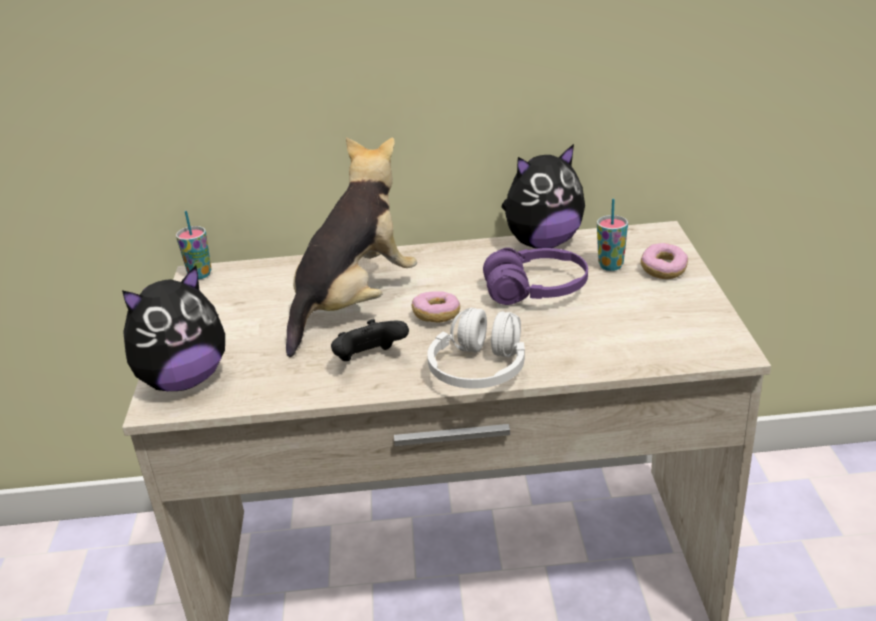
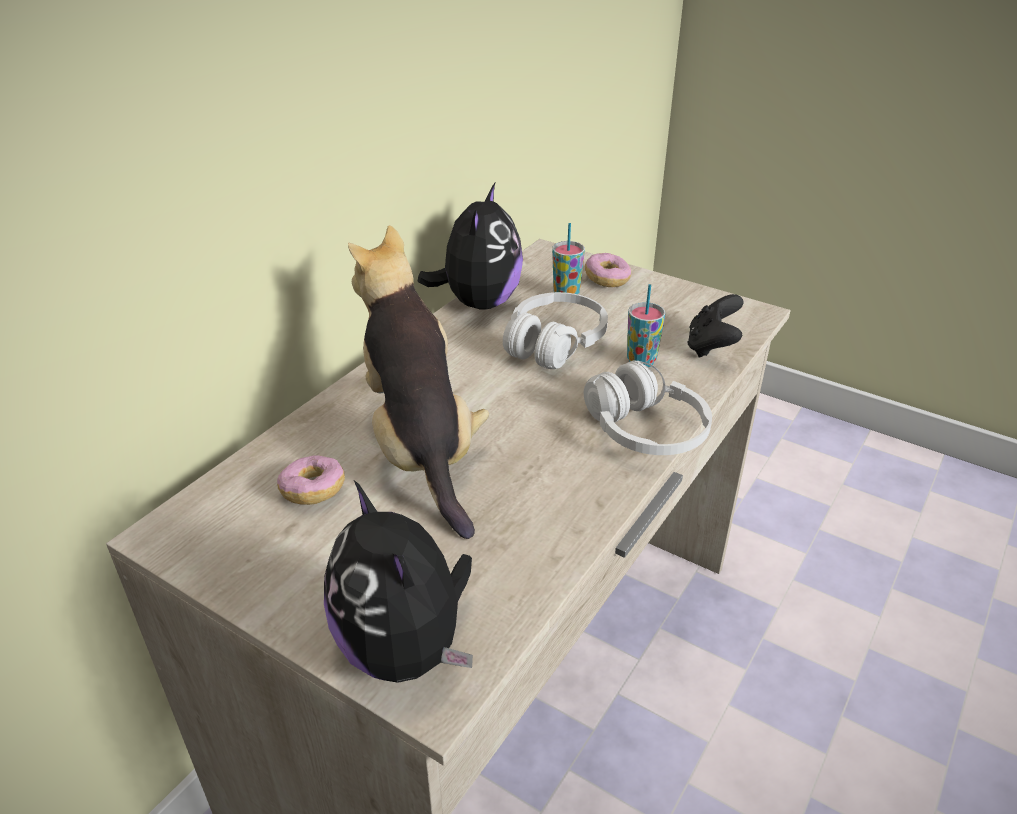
camera: 55 degrees left, 5 degrees up
(183, 380) = (406, 648): plush toy -> plush toy turned 150 degrees clockwise
(200, 274) = (166, 532): cup -> cup (641, 361)
(369, 360) = (548, 487): black game controller -> black game controller (711, 347)
(436, 316) = (521, 411): donut -> donut (313, 491)
(536, 291) = (554, 344): purple headphones -> white headphones

